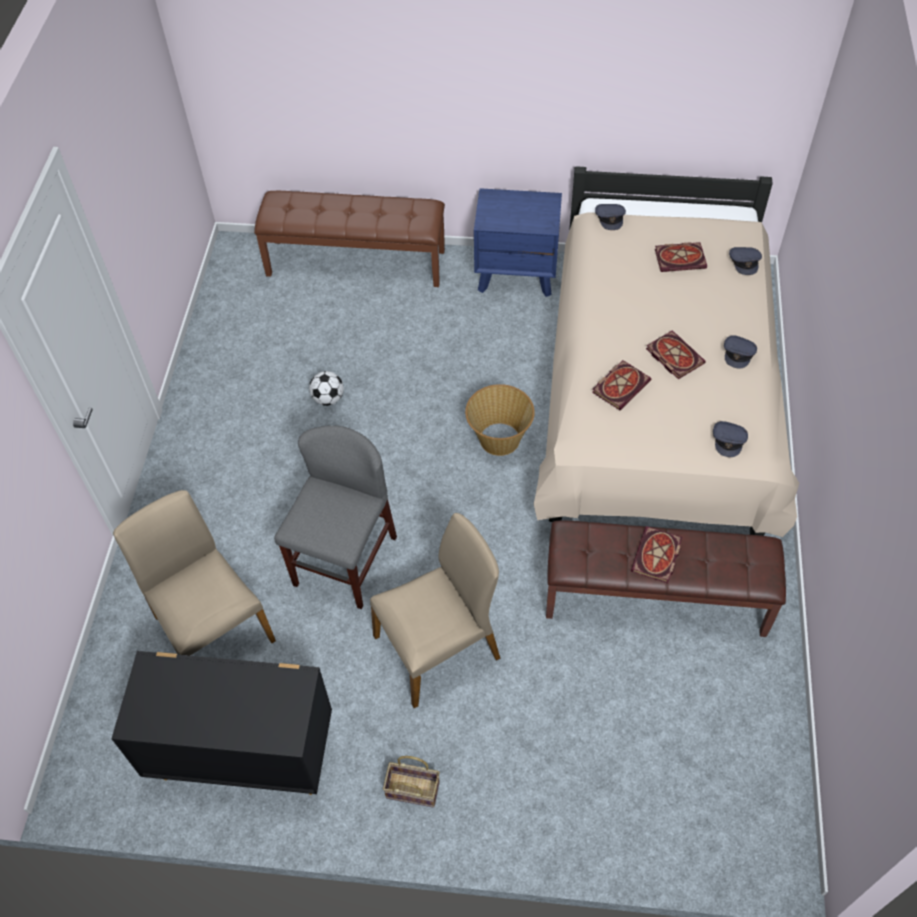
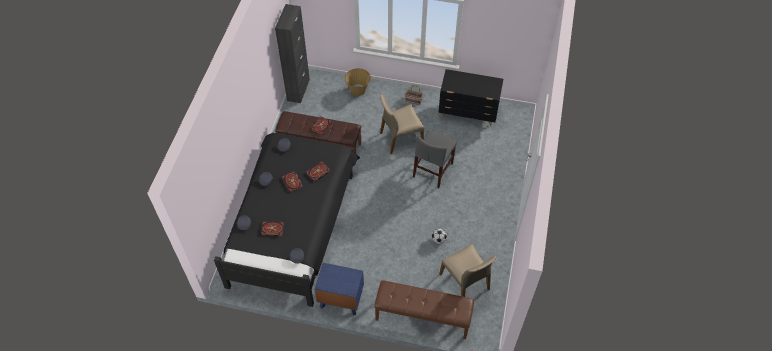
camera: 175 degrees left, 0 degrees up
(212, 628) = (482, 152): beige chair -> beige chair (465, 282)
(499, 439) = (365, 212): basket -> basket (358, 90)
(655, 396) = (293, 224): beige bed -> black bed
(783, 786) = (298, 90): none -> black cabinet

